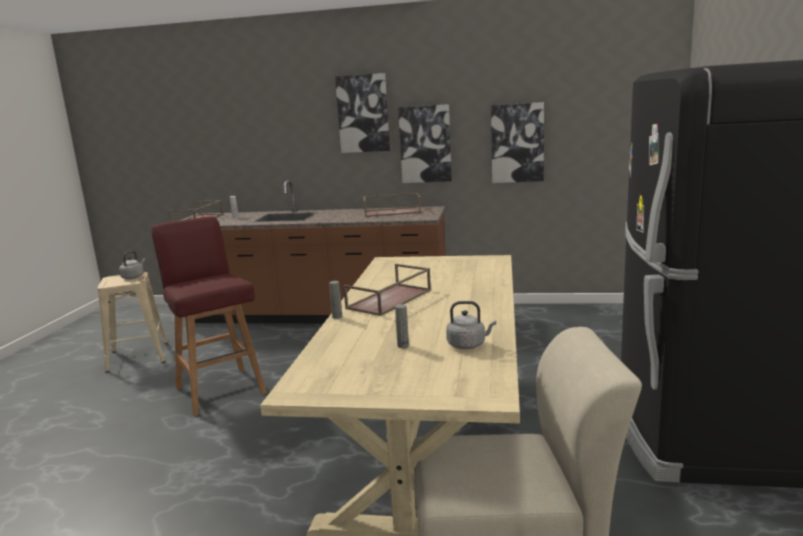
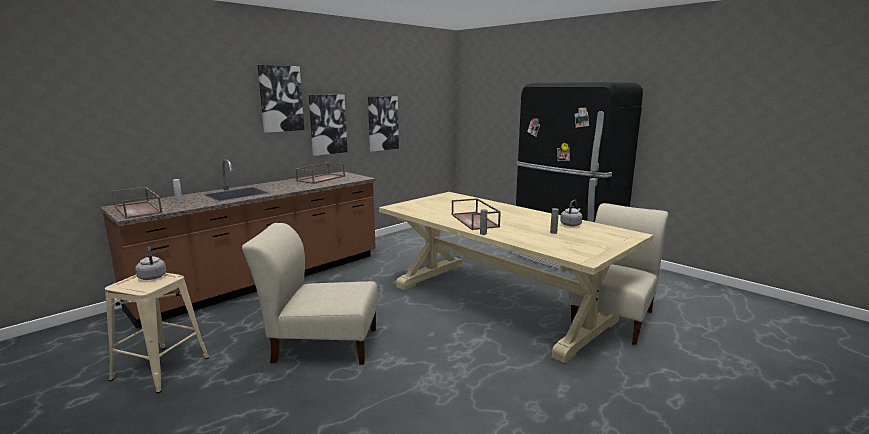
camera: 55 degrees left, 0 degrees up
(220, 389) = (321, 345): red stool -> beige chair

